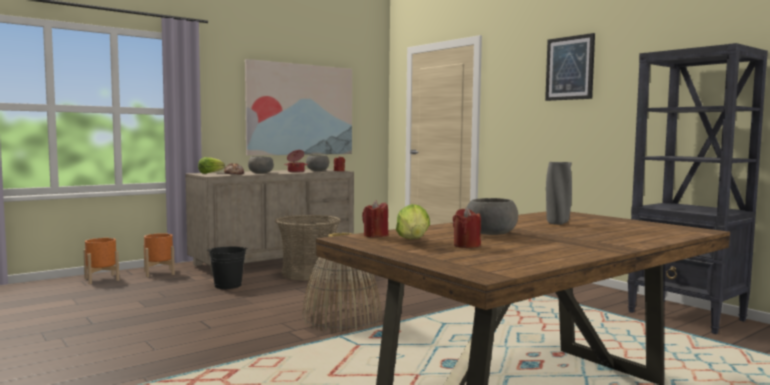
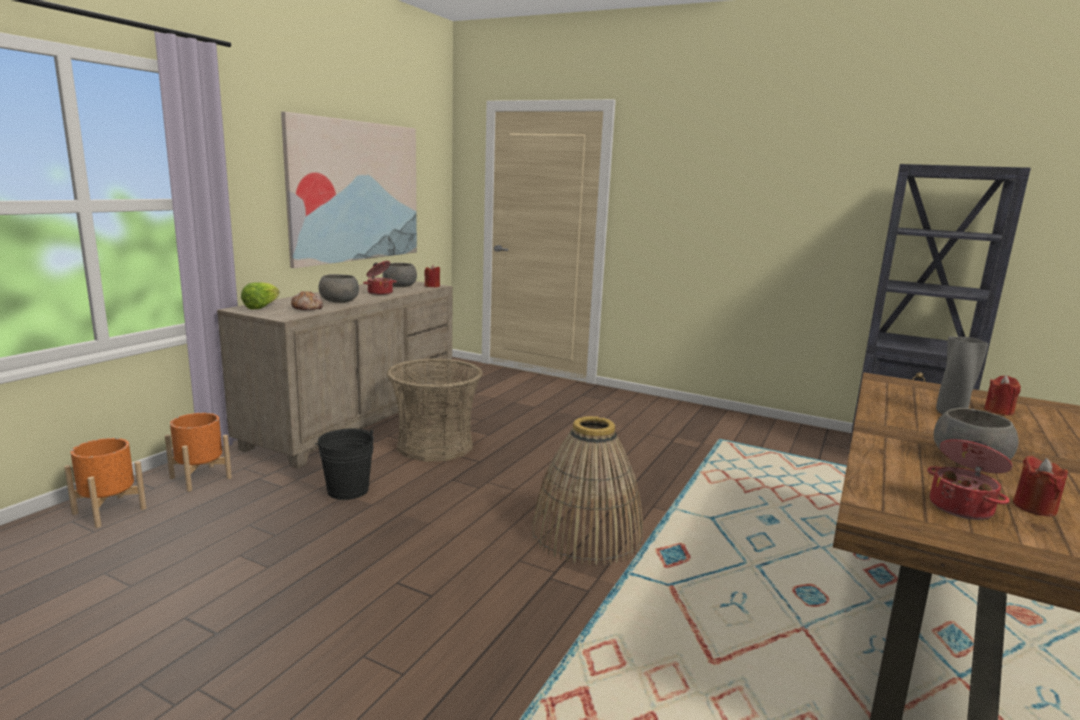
camera: 25 degrees left, 10 degrees up
(375, 235) = (882, 495): red candle -> red candle (998, 411)
(413, 241) = (962, 507): lettuce -> cooking pot
(570, 68) = (751, 160): picture -> none

